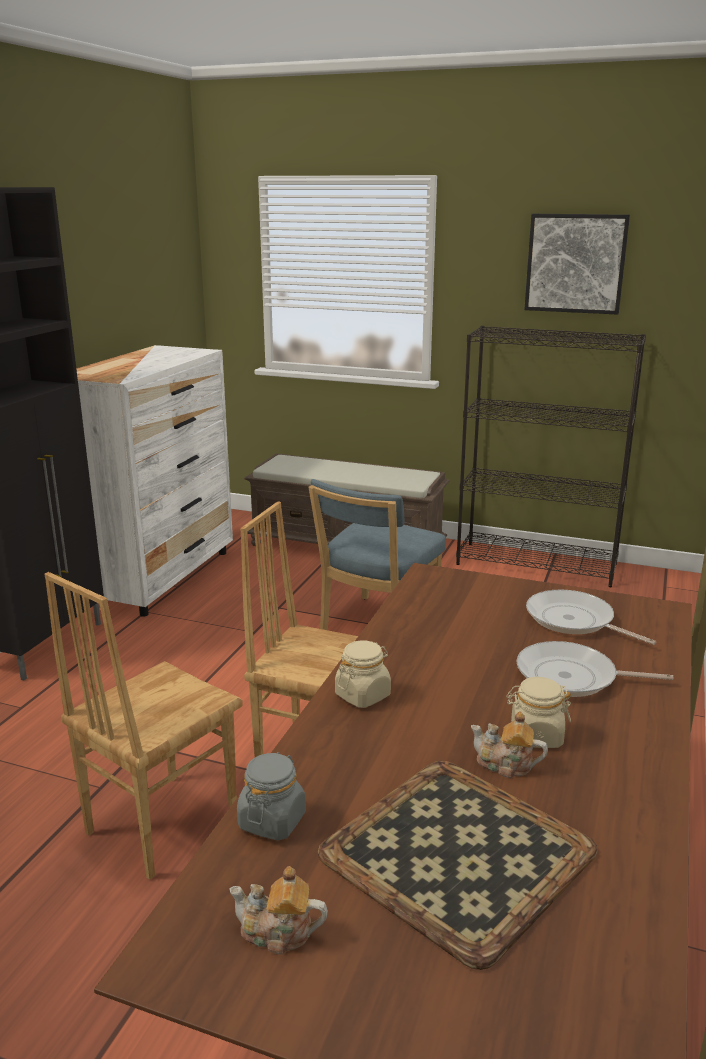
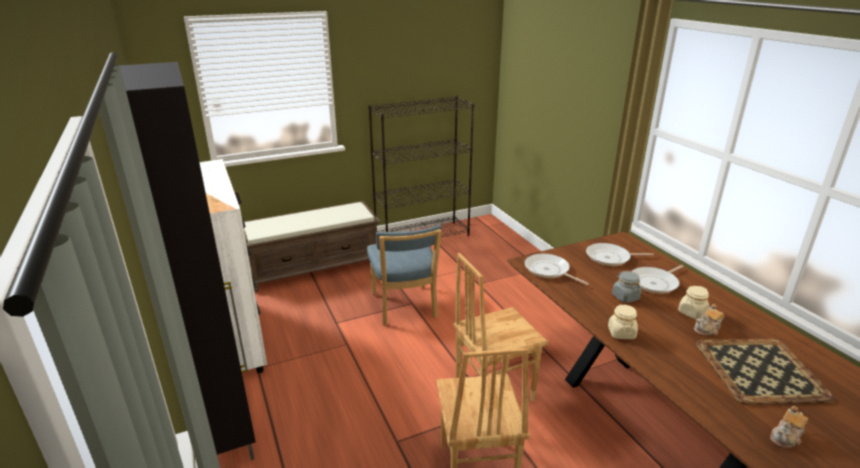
camera: 45 degrees left, 5 degrees up
(272, 820) = (705, 403): grey jar -> grey jar (625, 297)
(438, 594) = (548, 270): none -> frying pan
(575, 263) = (416, 60): picture -> none

